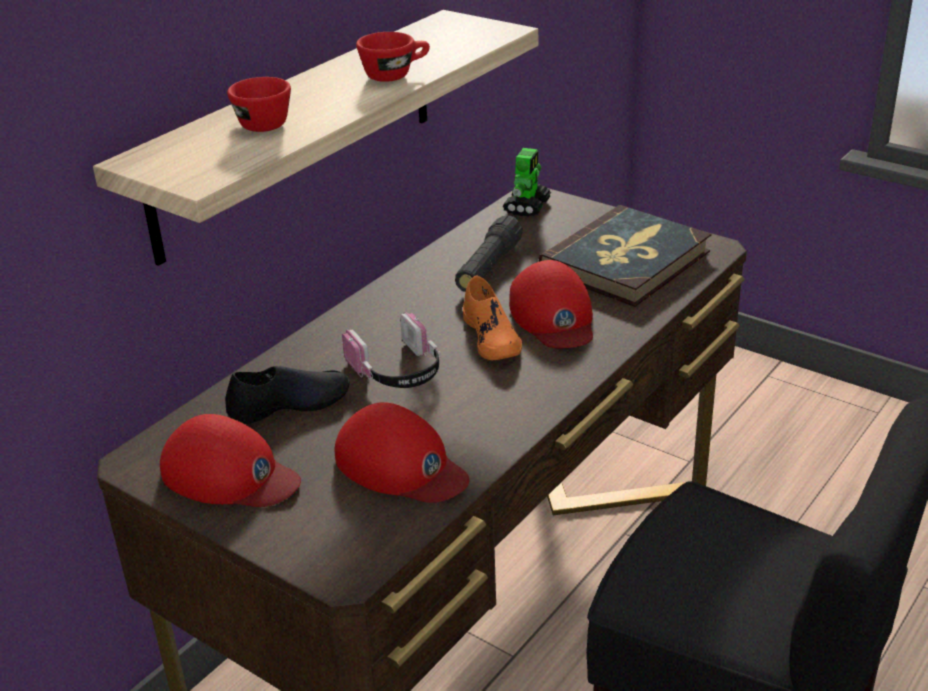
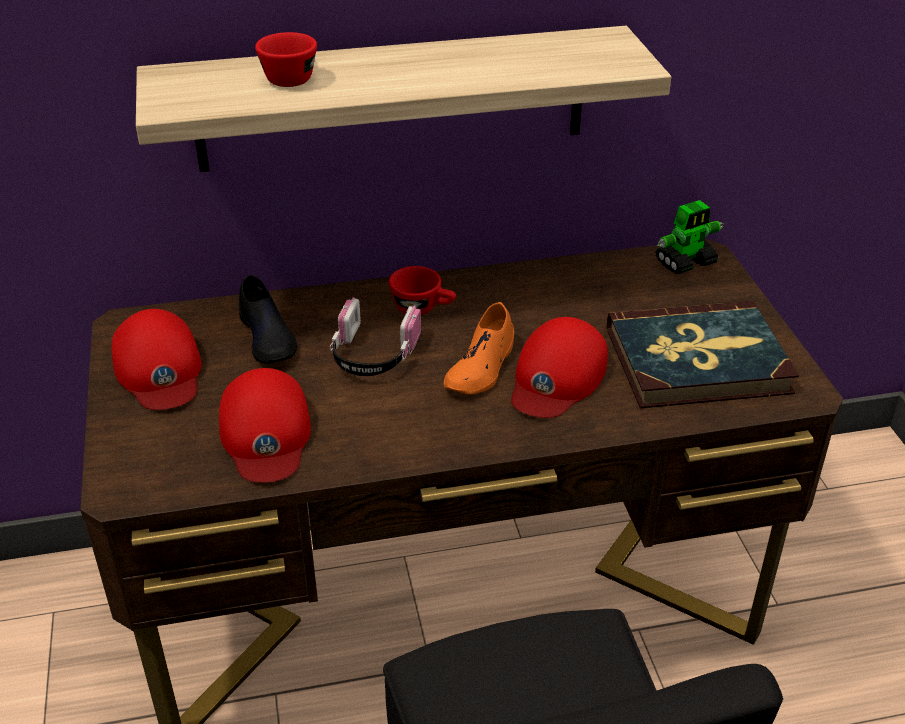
camera: 40 degrees right, 5 degrees up
(289, 403) = (267, 337): black shoe -> black shoe turned 45 degrees clockwise
(395, 74) = (463, 74): red cup -> red cup (423, 308)
(488, 268) = (568, 303): black flashlight -> none

